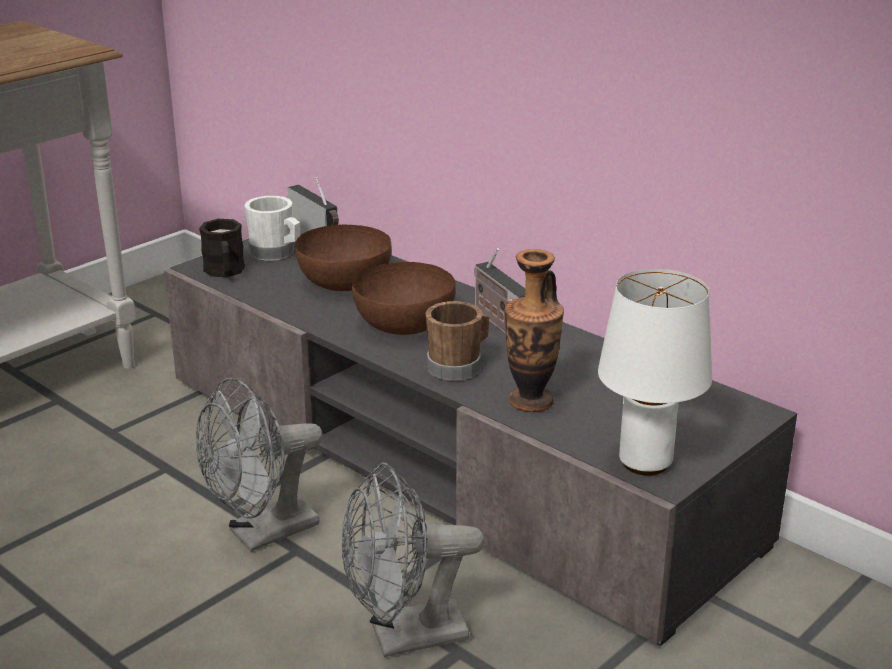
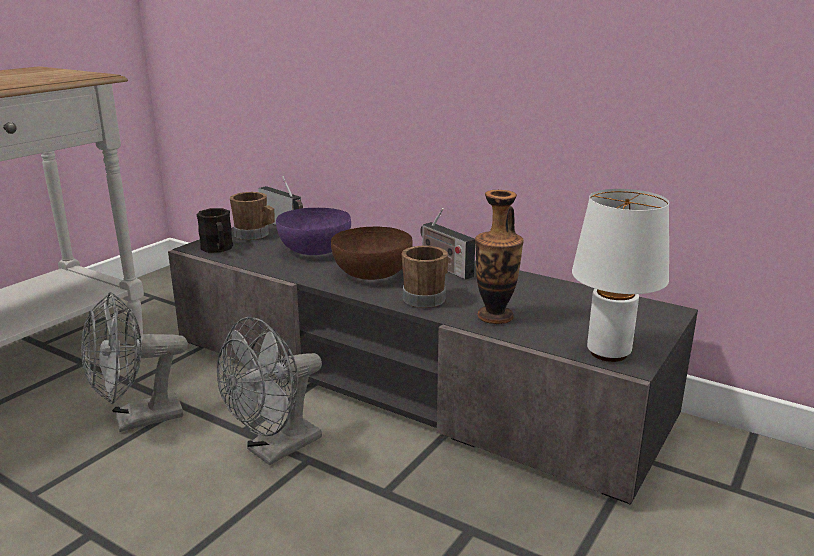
camera: 10 degrees left, 5 degrees down
(276, 253) = (255, 235): white mug -> brown mug
(343, 282) = (314, 250): brown bowl -> purple bowl
(404, 638) = (421, 523): grey fan -> grey fan (138, 420)

